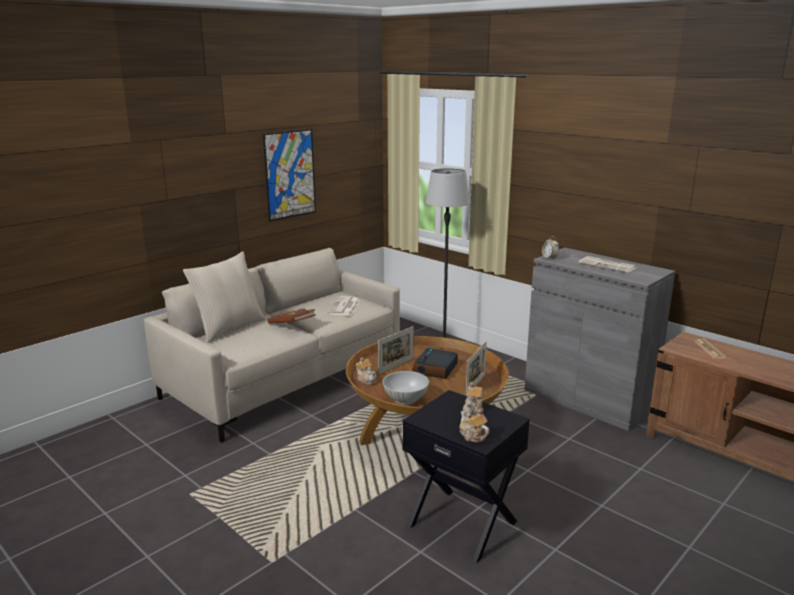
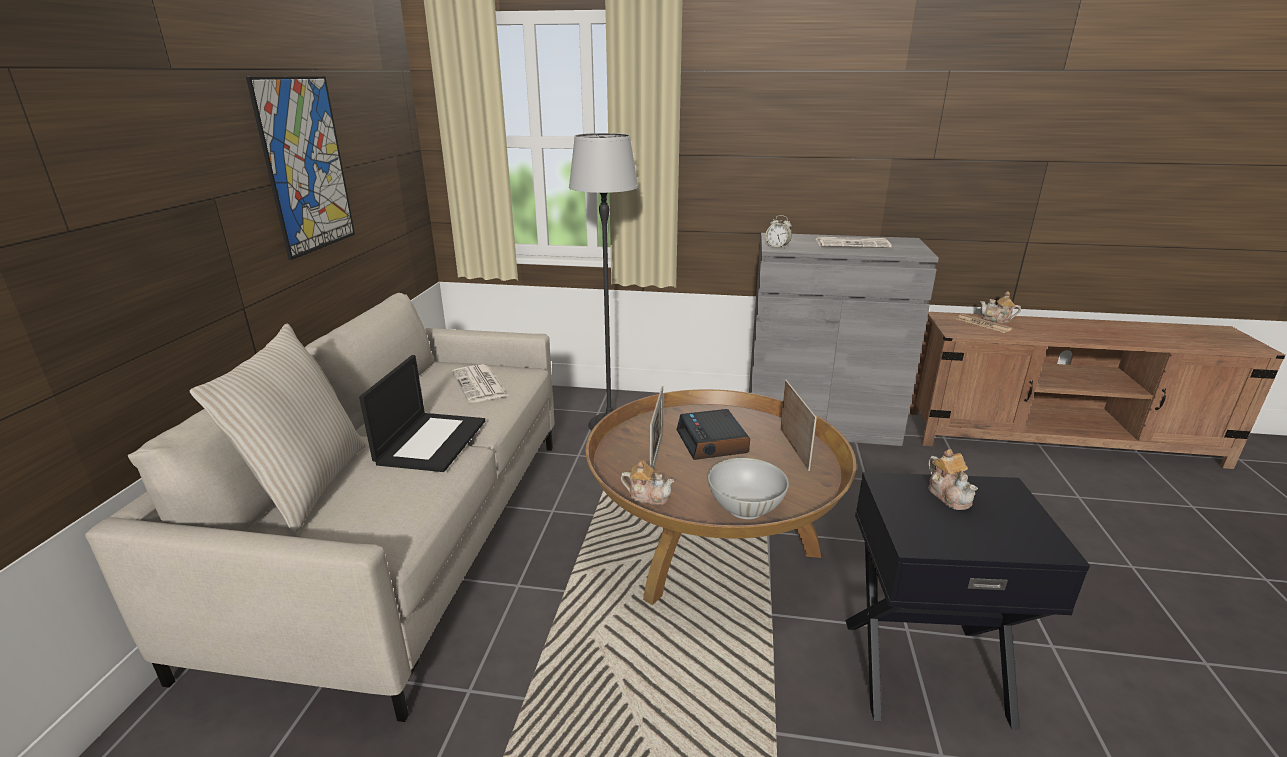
camera: 35 degrees left, 5 degrees up
(292, 325) = (431, 441): brown book -> laptop
(472, 436) = (1022, 540): teapot -> teapot (996, 319)

